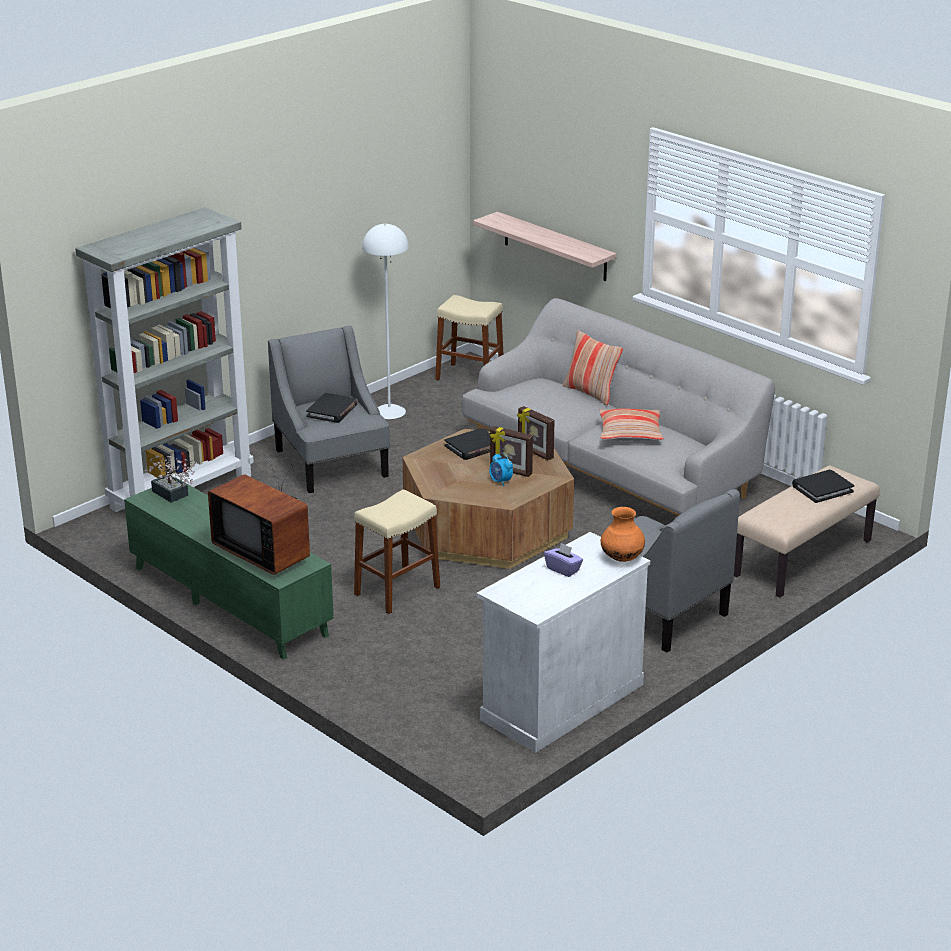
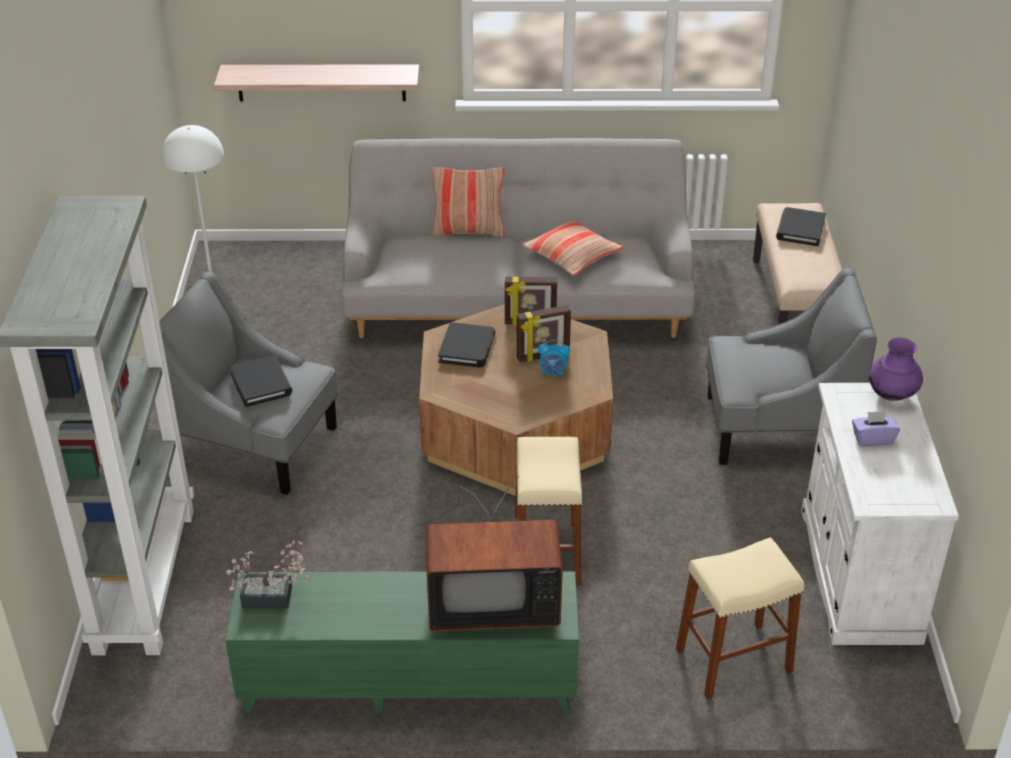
camera: 45 degrees left, 10 degrees up
(469, 376) = (241, 269): beige stool -> beige stool (733, 660)
(622, 558) = (892, 395): orange vase -> purple vase

